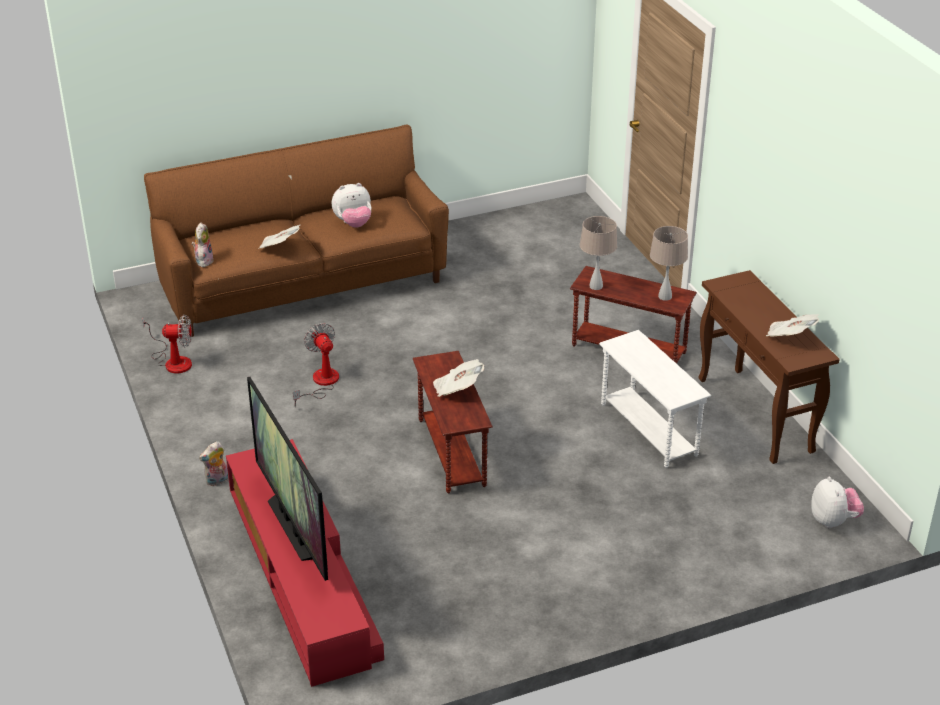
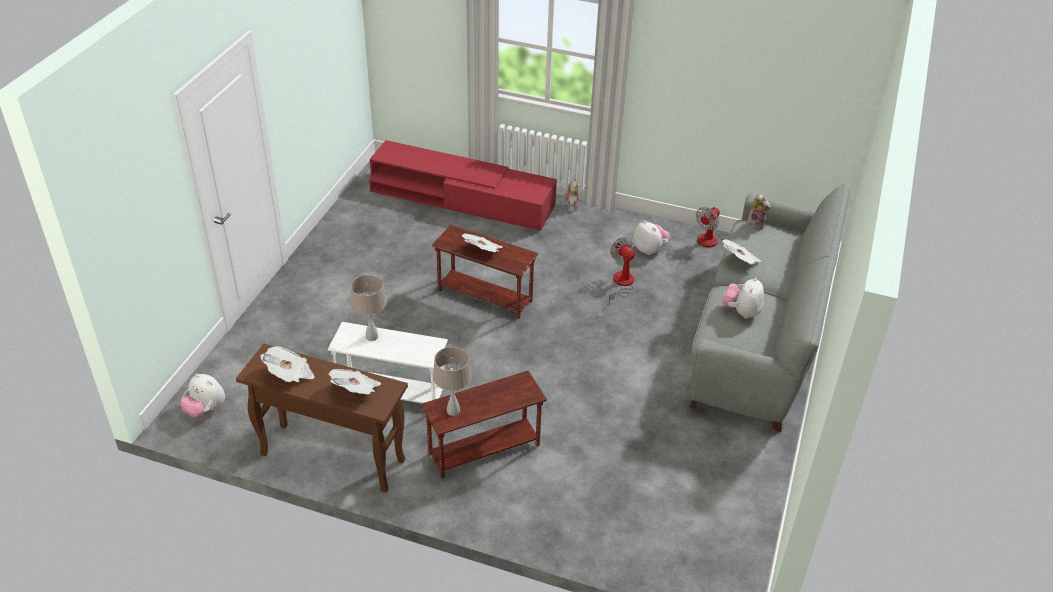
camera: 130 degrees right, 5 degrees up
(238, 392) = (650, 249): none -> plush toy
(294, 527) = (466, 170): television -> none
(303, 284) = (758, 337): brown sofa -> grey sofa
(320, 383) = (621, 284): fan -> fan turned 135 degrees counterclockwise
(595, 286) = (512, 383): beige table lamp -> beige table lamp (372, 336)
(748, 297) = (356, 390): none -> newspaper

